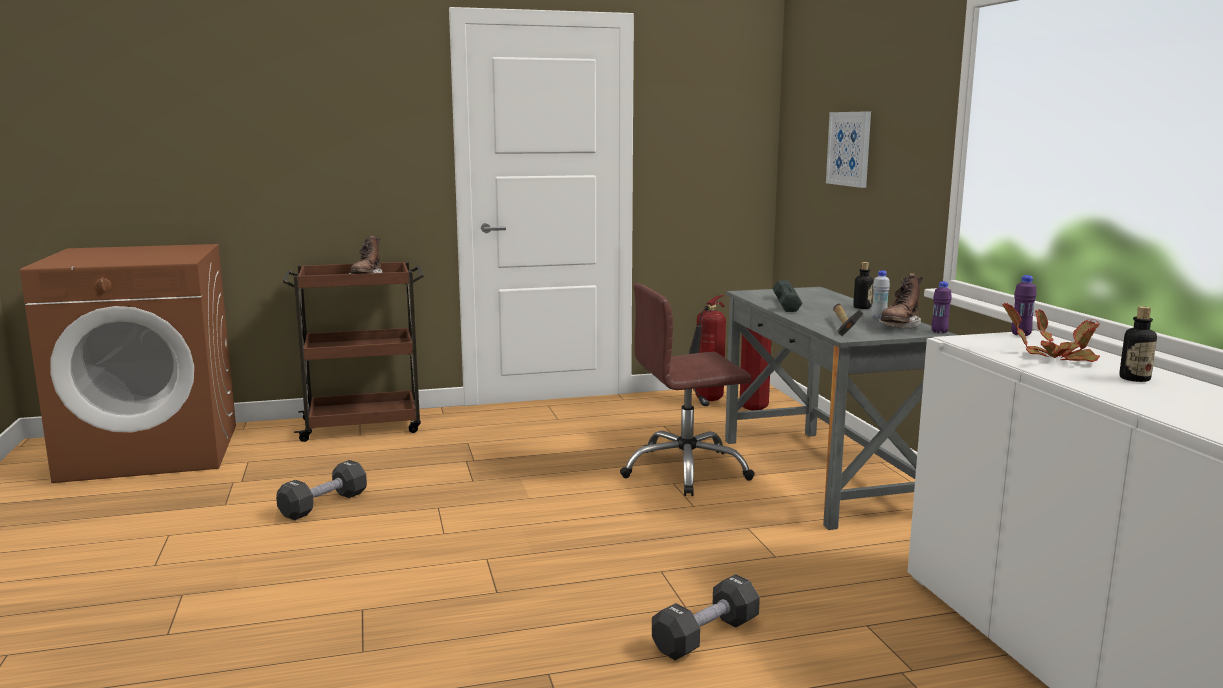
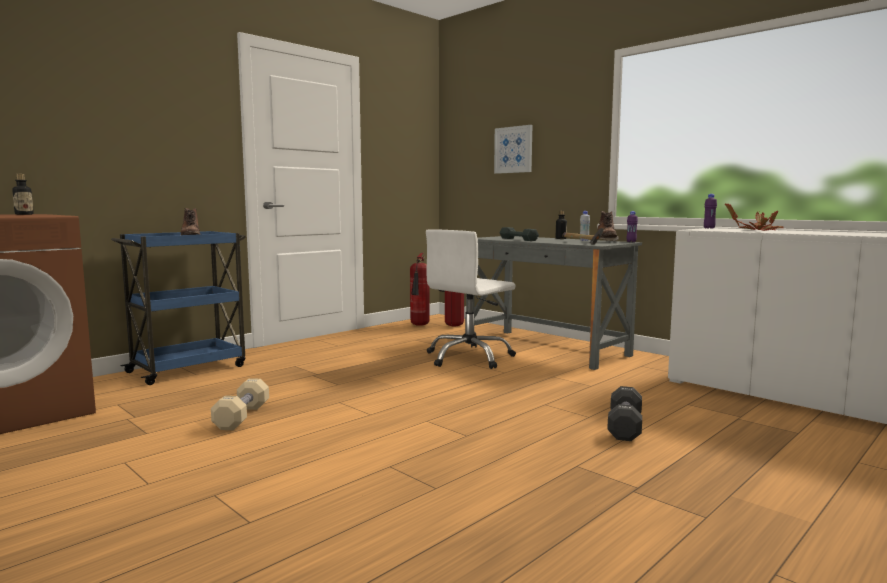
camera: 30 degrees left, 5 degrees down
(324, 505) = (242, 417): black dumbbell -> beige dumbbell
(364, 425) = (189, 368): brown cart -> blue cart
(686, 471) = (469, 358): brown office chair -> white office chair
(1134, 378) = (812, 232): bottle -> bottle (24, 214)

